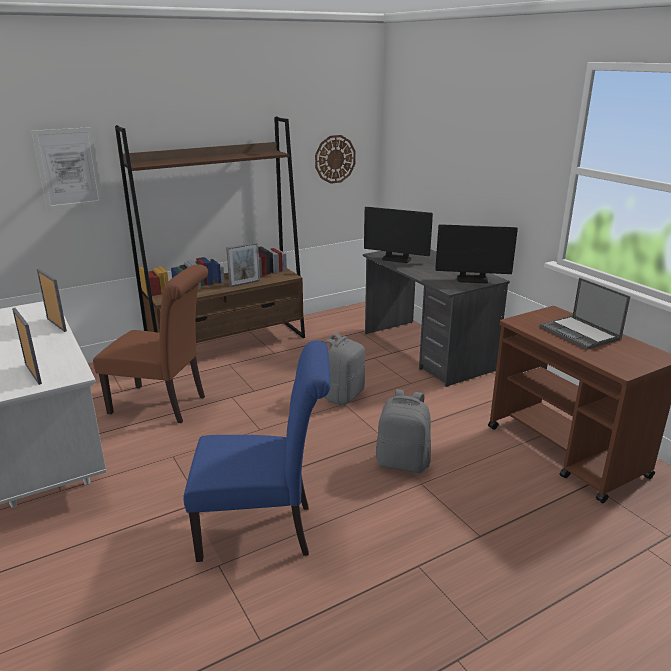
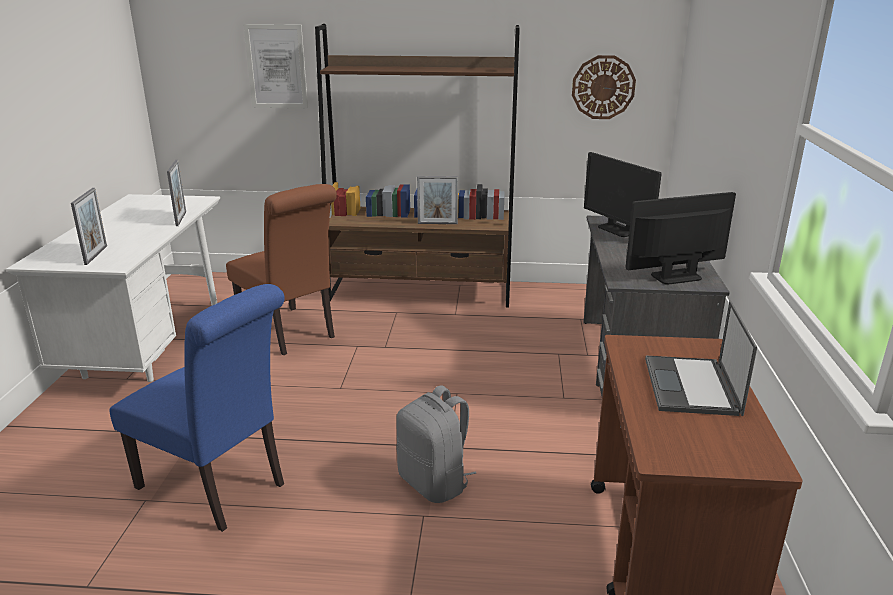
camera: 35 degrees right, 0 degrees up
(342, 395) = (467, 383): grey backpack -> none
(472, 279) = (676, 277): monitor -> monitor turned 120 degrees clockwise

